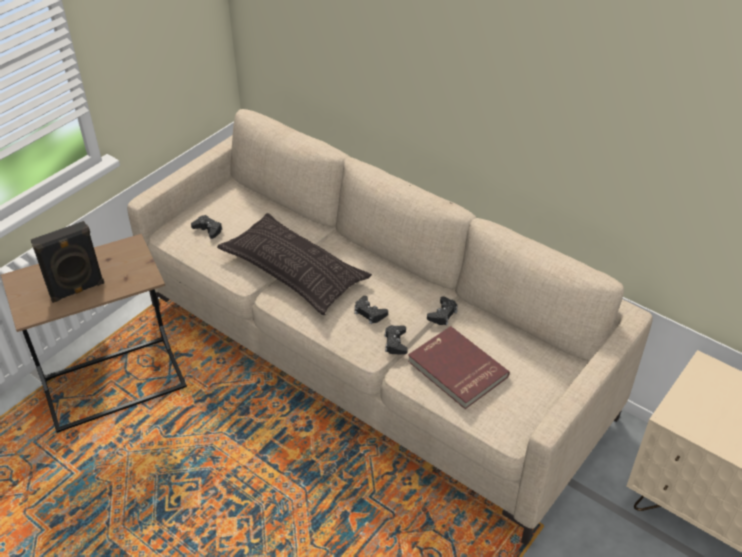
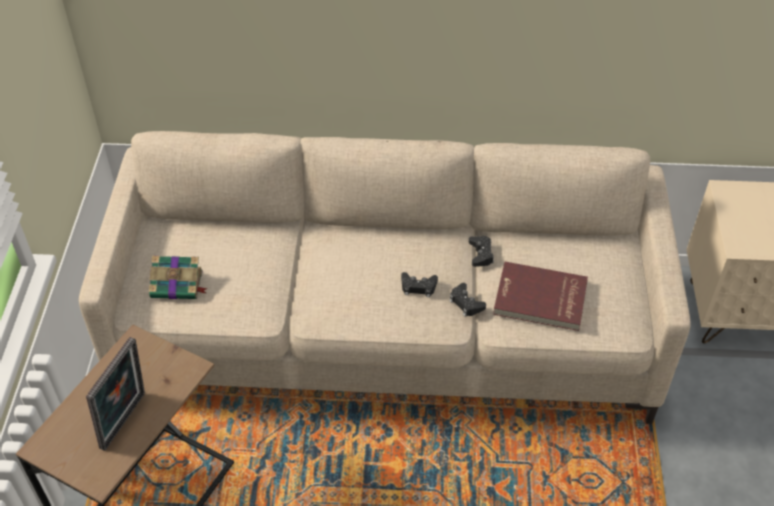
camera: 35 degrees left, 5 degrees up
(77, 290) = (126, 422): black speaker -> picture frame
(208, 230) = (178, 285): black game controller -> book
(294, 270) = (307, 282): pillow -> none

